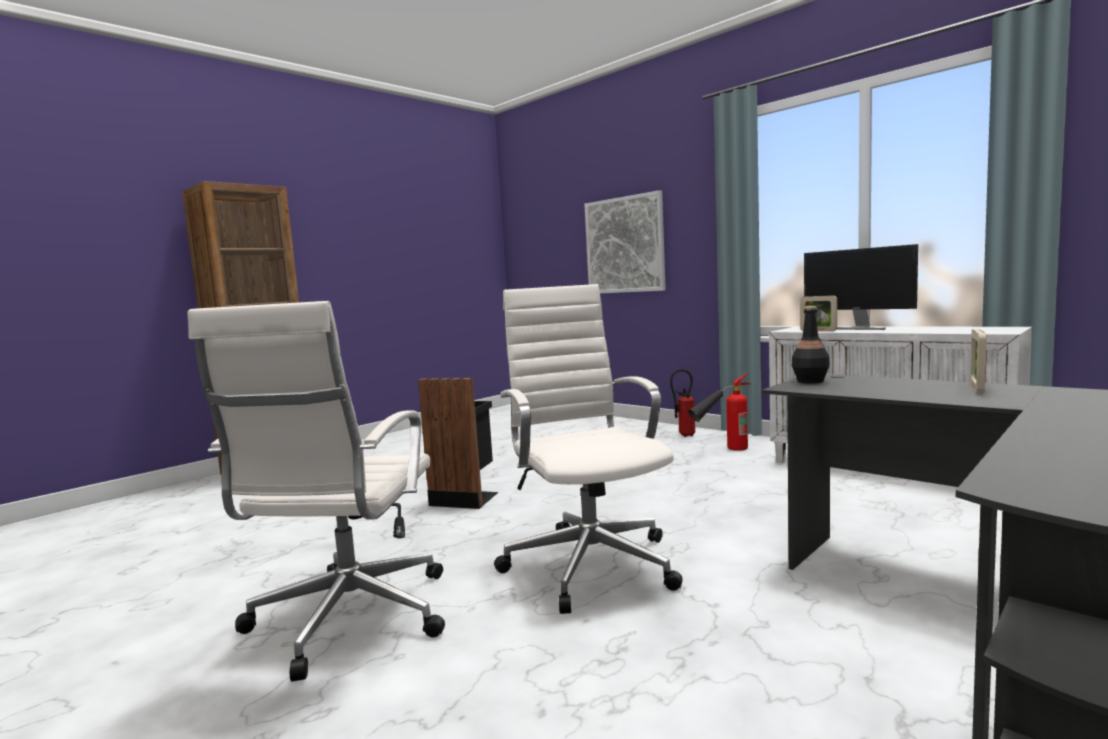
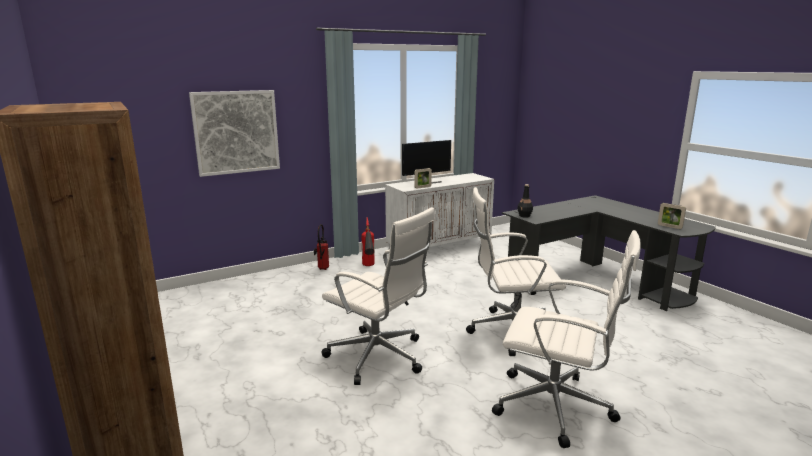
camera: 75 degrees left, 10 degrees up
(465, 497) = (379, 357): black trash can -> white office chair
(976, 388) = (561, 206): picture frame -> picture frame (669, 226)

